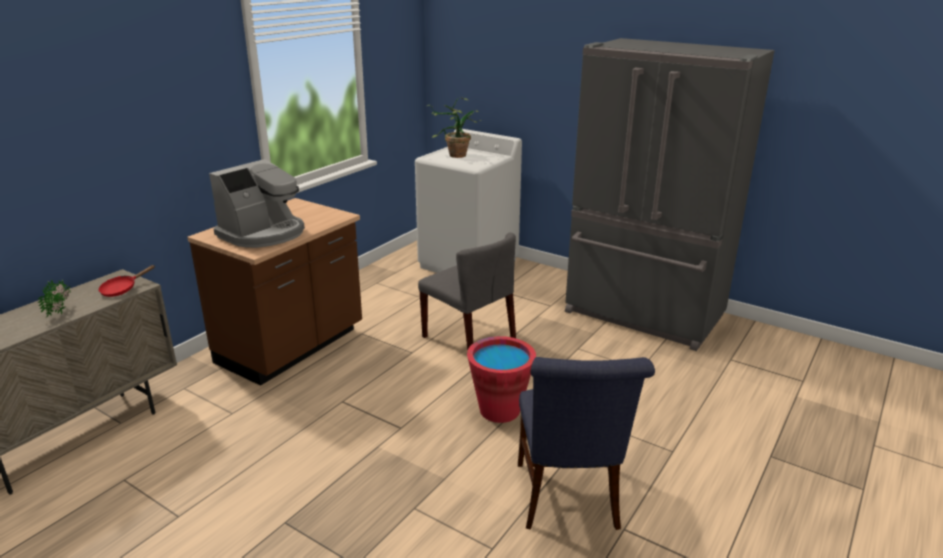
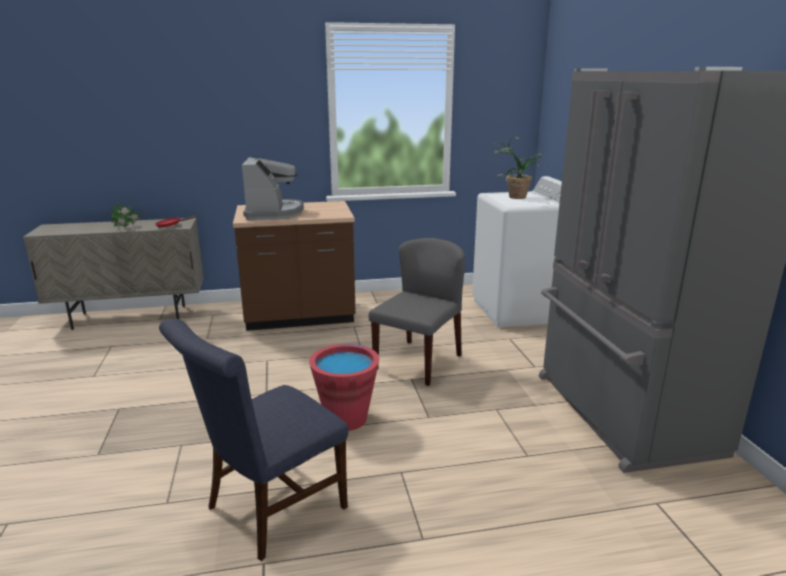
camera: 45 degrees right, 5 degrees down
(263, 233) = (273, 213): coffee machine -> coffee machine turned 90 degrees counterclockwise
(469, 339) = (418, 361): grey chair -> grey chair turned 150 degrees counterclockwise

